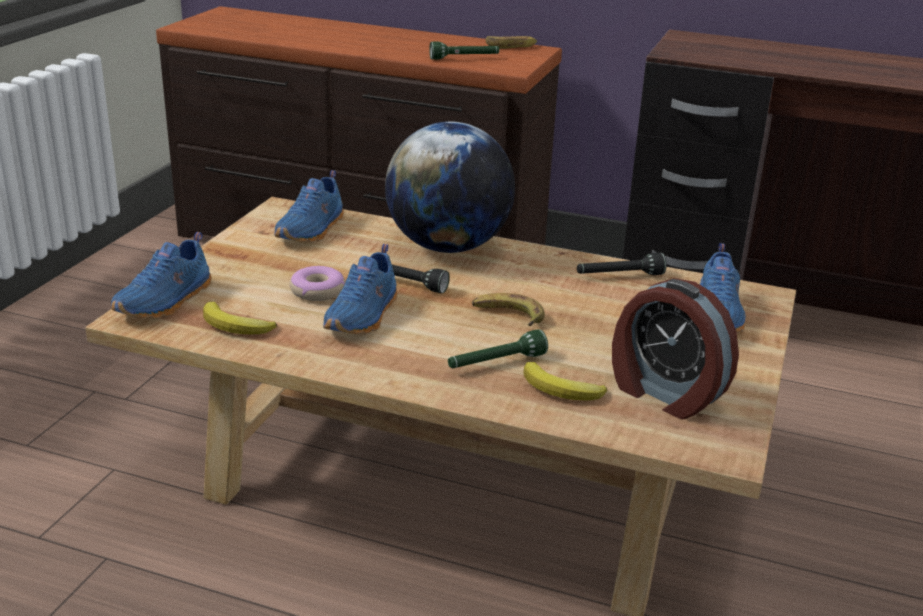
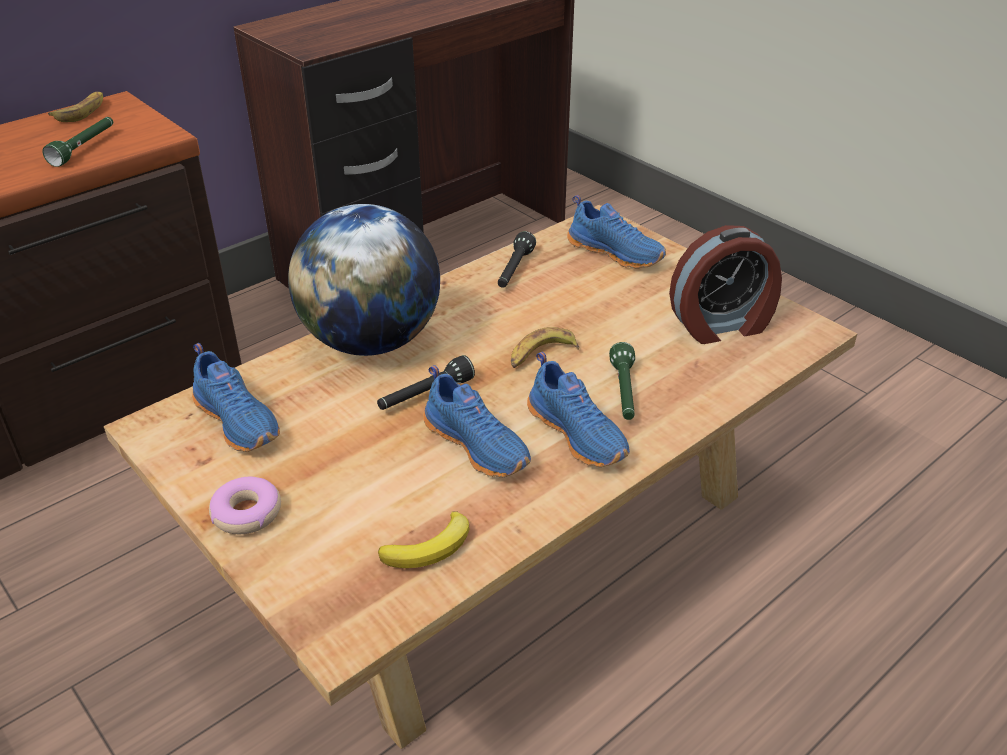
camera: 60 degrees left, 10 degrees up
(166, 302) = (323, 594): blue shoe -> blue shoe (579, 433)
(318, 291) = (396, 460): donut -> donut (247, 513)
(561, 390) = (688, 373): banana -> none

